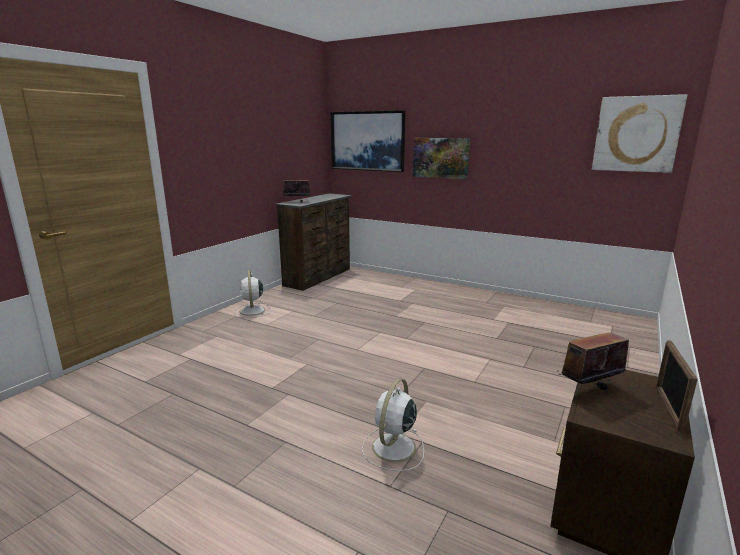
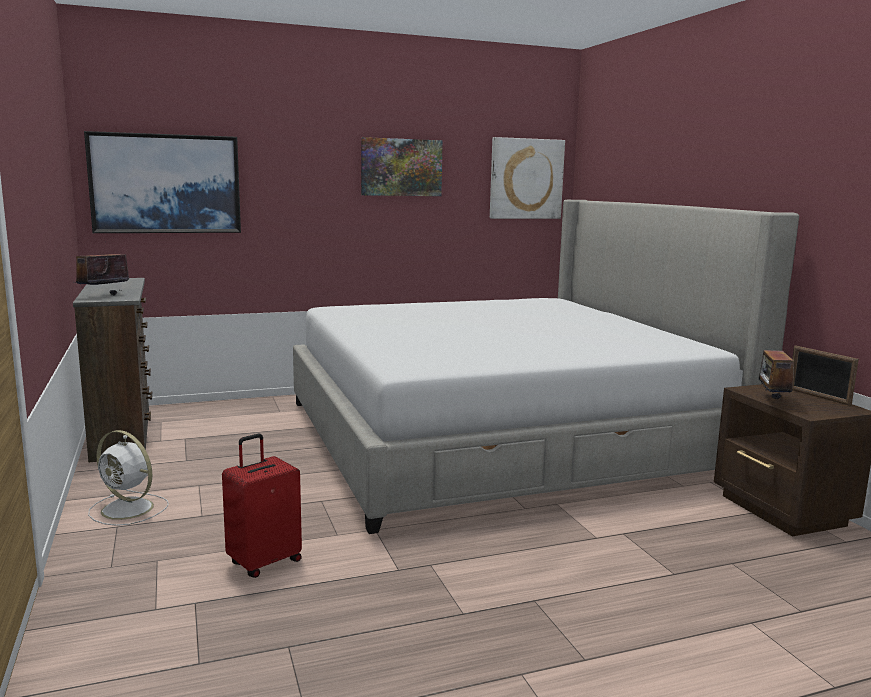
camera: 50 degrees left, 5 degrees down
(240, 355) = (264, 562): none -> red suitcase
(393, 448) = (618, 550): white fan -> none
(440, 158) = (301, 209): picture -> picture (401, 167)
(489, 345) = (499, 438): none -> bed

